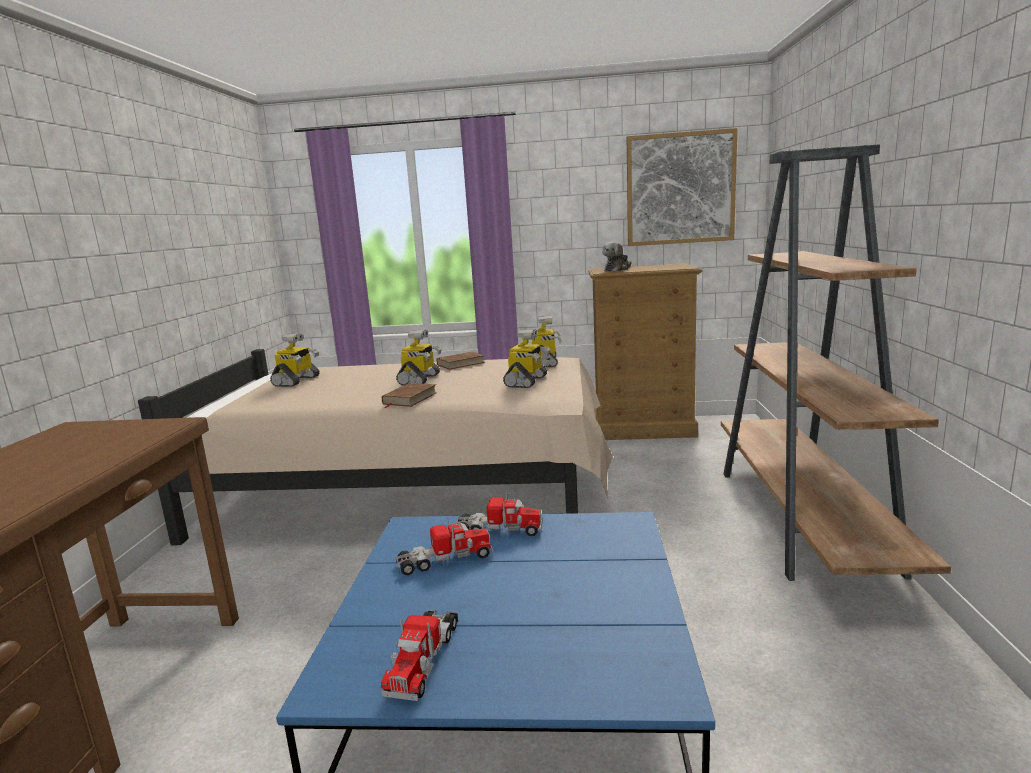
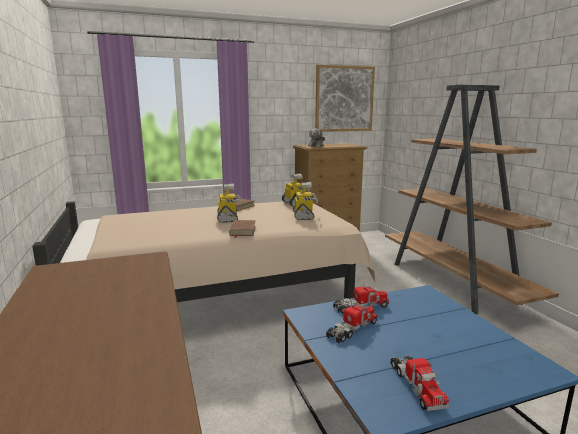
camera: 25 degrees left, 0 degrees up
(297, 381) = (128, 224): toy robot -> none

